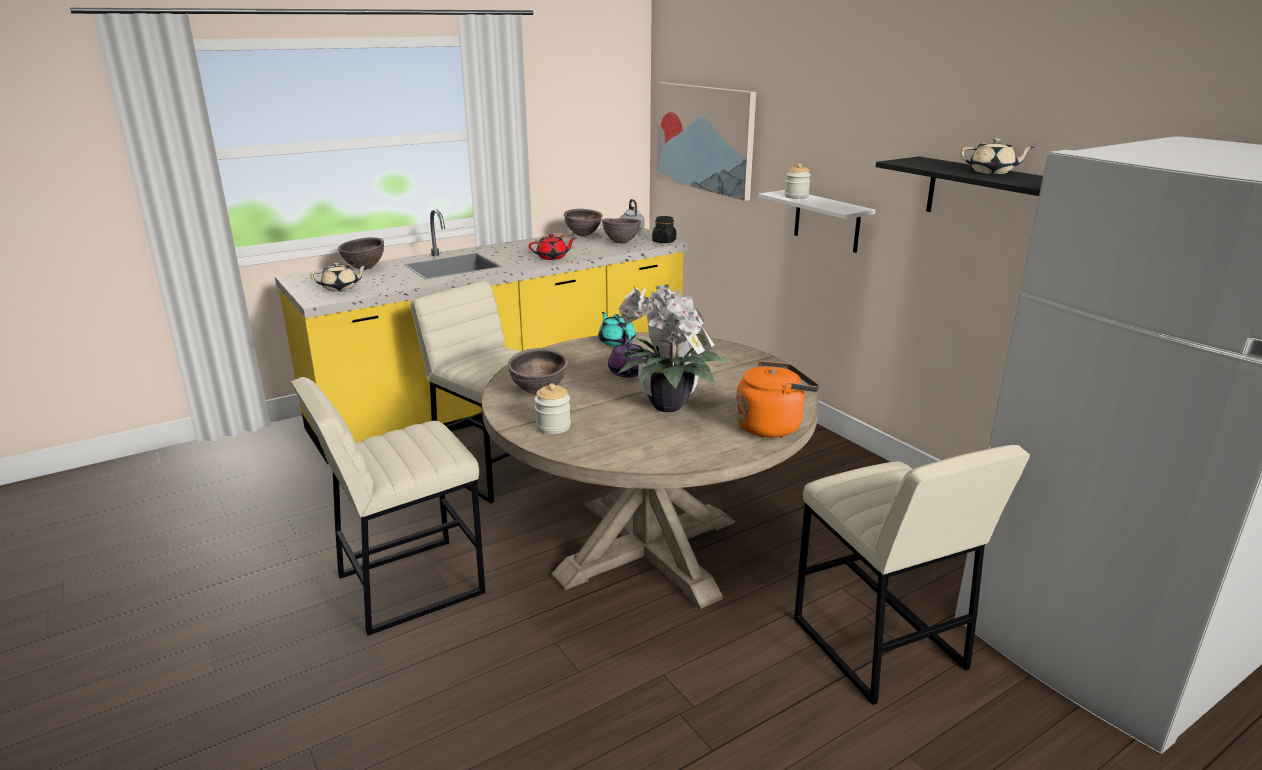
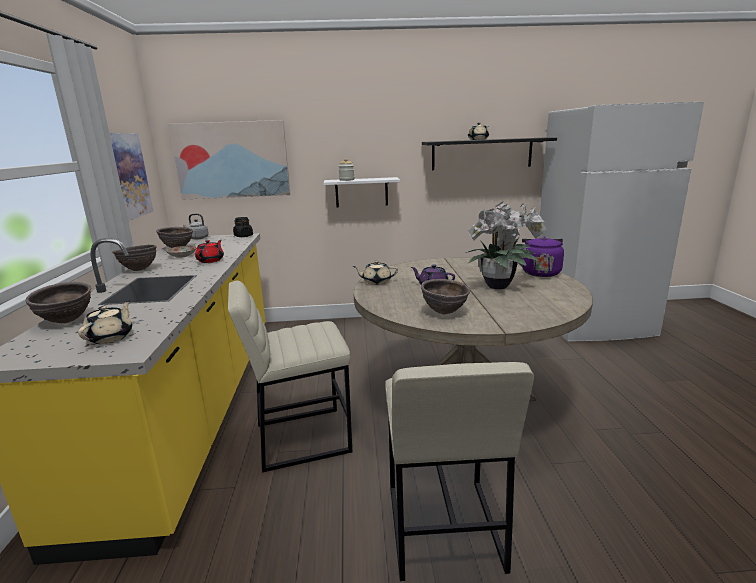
camera: 60 degrees left, 5 degrees down
(553, 427) = (509, 316): jar -> none
(574, 144) = (128, 176): none -> picture
(616, 342) = (376, 282): turquoise teapot -> beige teapot
(621, 243) = (221, 243): brown bowl -> brown bowl (139, 270)
(771, 426) = (539, 272): orange kettle -> purple kettle
(881, 646) = (583, 362): beige chair -> none

